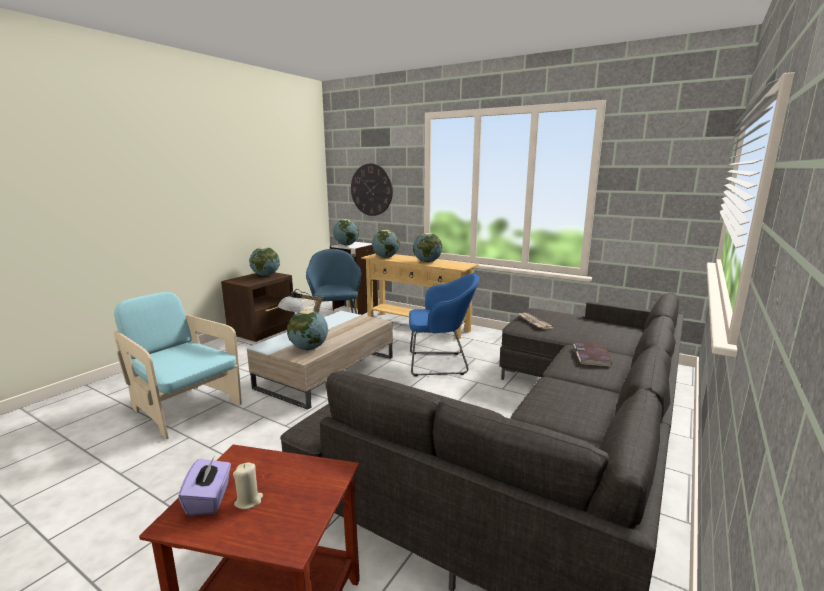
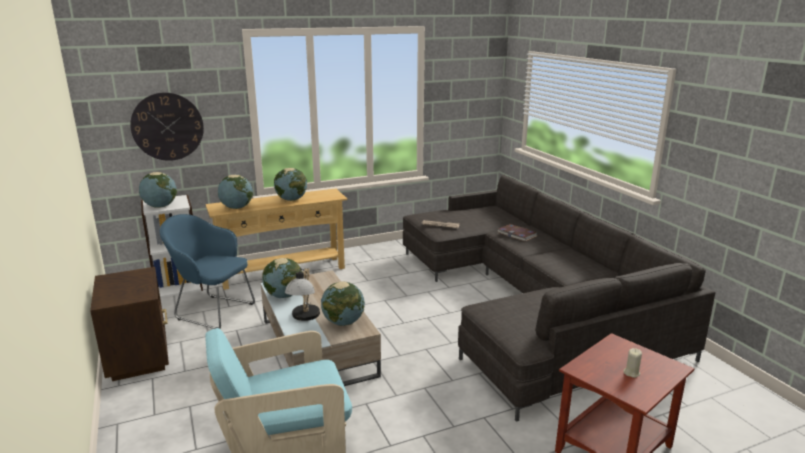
camera: 55 degrees left, 5 degrees up
(209, 499) = (622, 385): purple tissue box -> none
(266, 275) = (124, 280): globe -> globe (284, 295)
(441, 363) = (378, 292): blue armchair -> none

